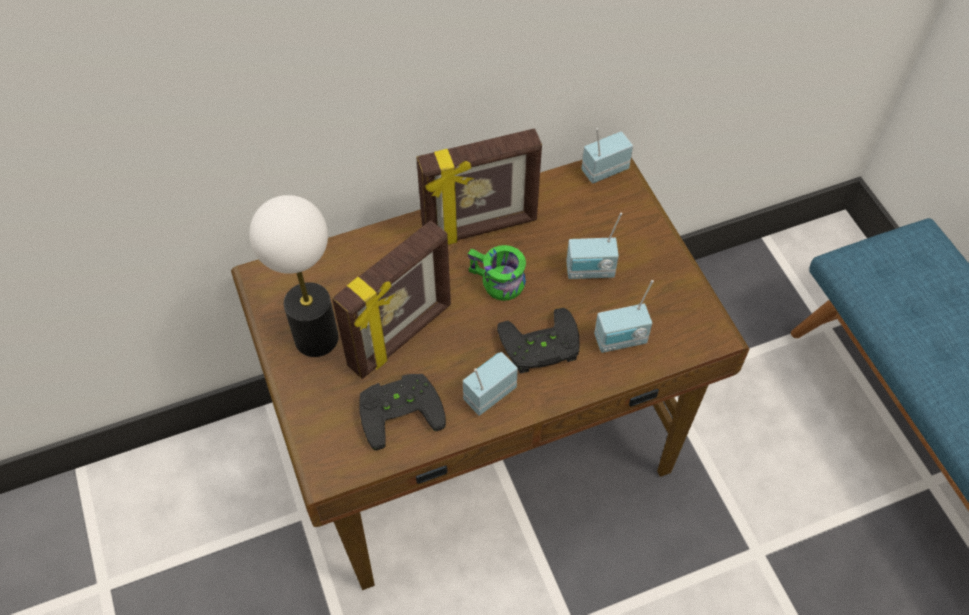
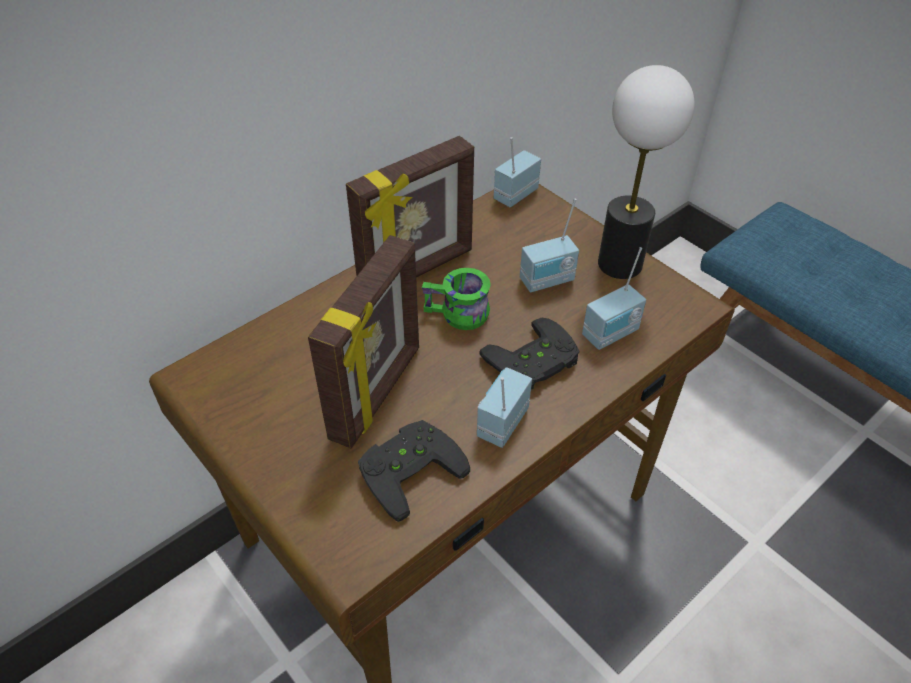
camera: 20 degrees left, 10 degrees down
(317, 337) = (279, 421): table lamp -> table lamp (620, 263)

